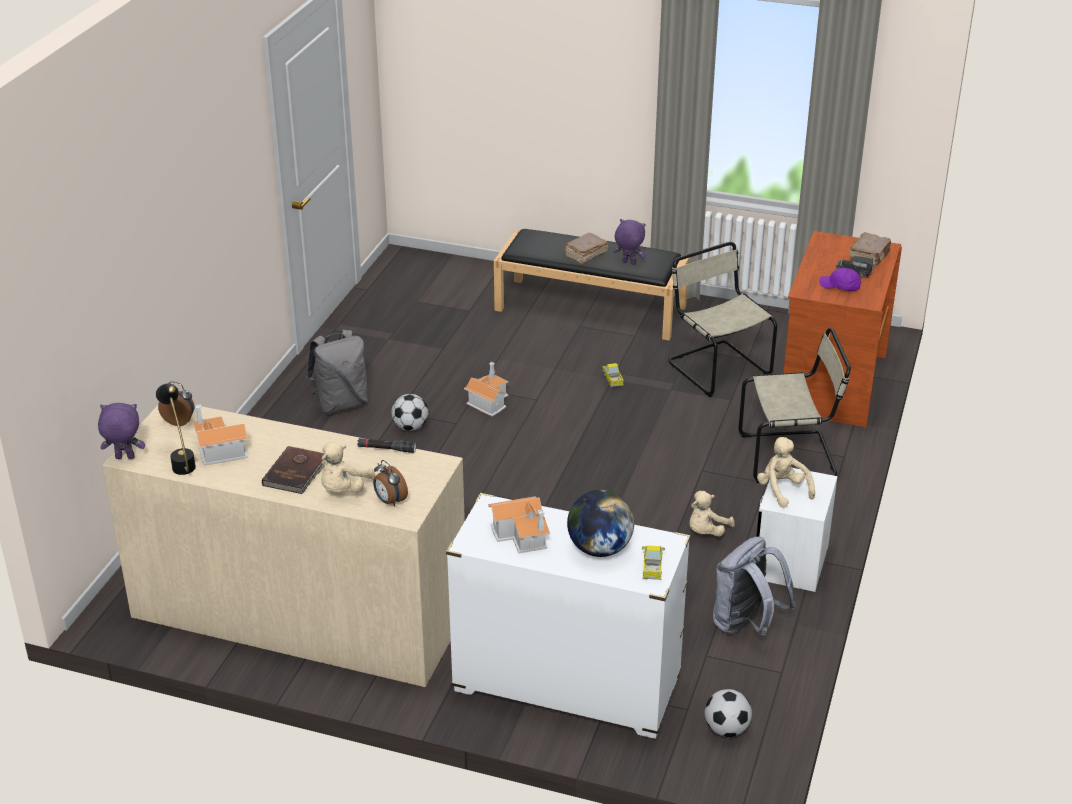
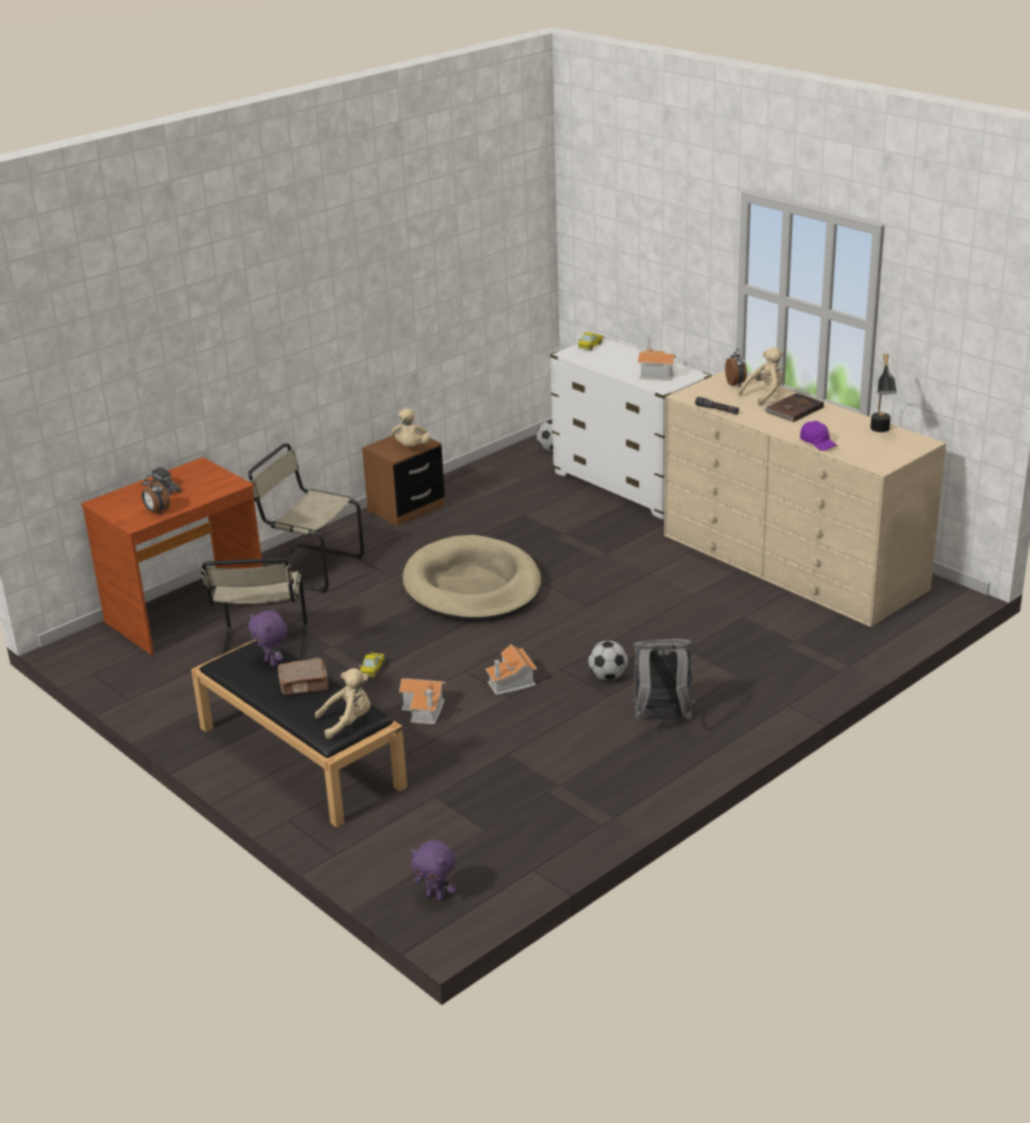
camera: 150 degrees left, 5 degrees down
(124, 458) = (926, 442): purple plush toy -> purple plush toy (436, 896)
(180, 421) = (873, 457): alarm clock -> alarm clock (156, 511)
(218, 449) = (848, 433): toy house -> toy house (425, 709)
(599, 549) = (613, 358): globe -> none
(612, 481) = (473, 586): none -> beige dog bed
(706, 532) = (441, 538): beige plush toy -> beige plush toy (348, 722)
(746, 625) = (481, 486): grey backpack -> none
(791, 562) = (406, 508): white nightstand -> brown nightstand
(840, 286) = (199, 480): purple cap -> purple cap (818, 443)
(869, 256) = (128, 498): brown book -> none

